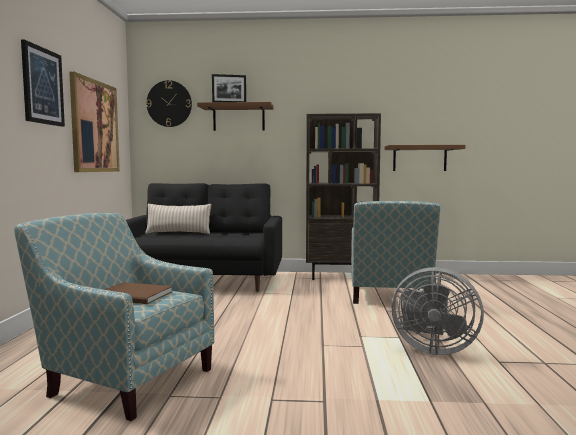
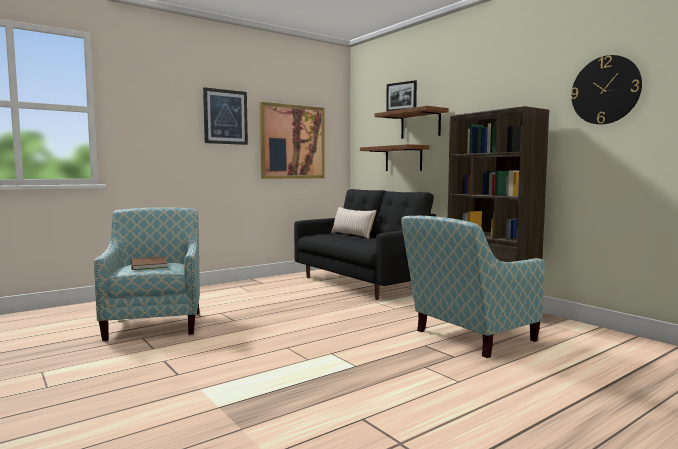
camera: 50 degrees right, 0 degrees up
(169, 103) = (373, 115): wall clock -> wall clock (605, 90)
(419, 158) = (610, 163): brown shelf -> brown shelf (403, 158)
(432, 348) = (348, 384): grey fan -> none

